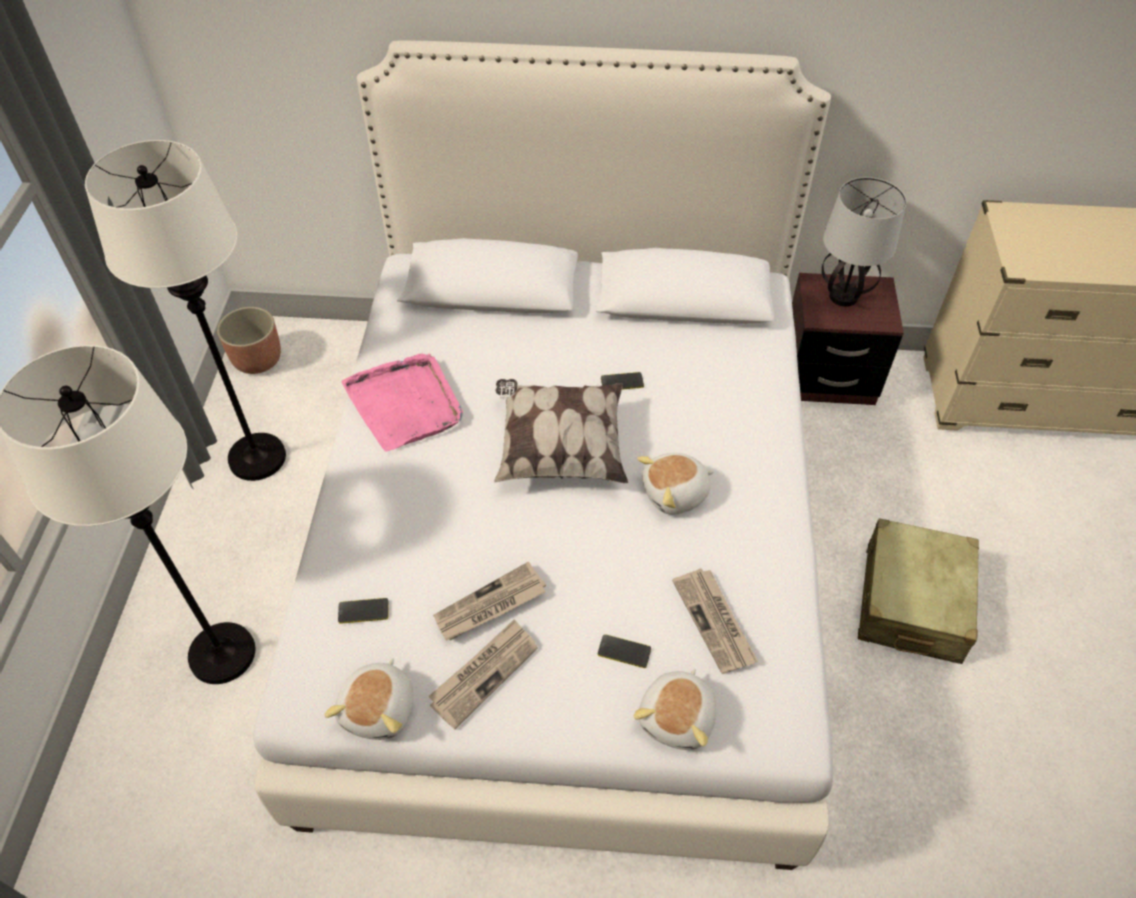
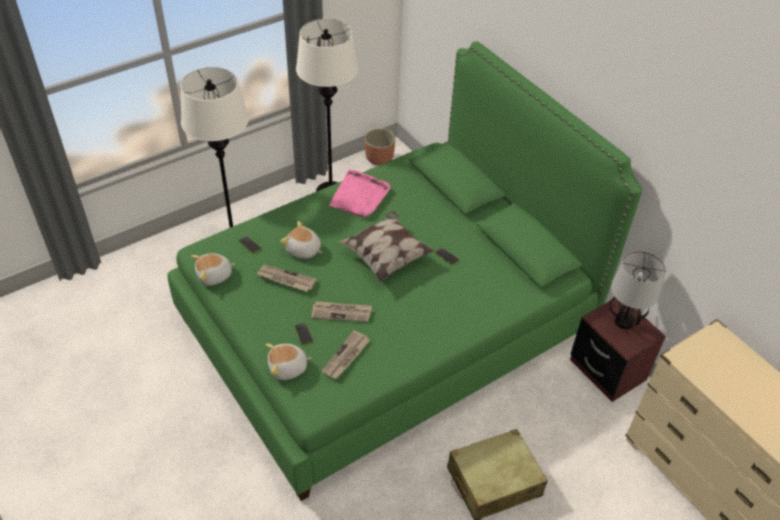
camera: 50 degrees right, 5 degrees down
(484, 673) = (255, 296): newspaper -> newspaper (341, 312)
(566, 551) = (387, 325): white bed -> green bed
(675, 494) = (401, 308): plush toy -> plush toy (303, 250)

